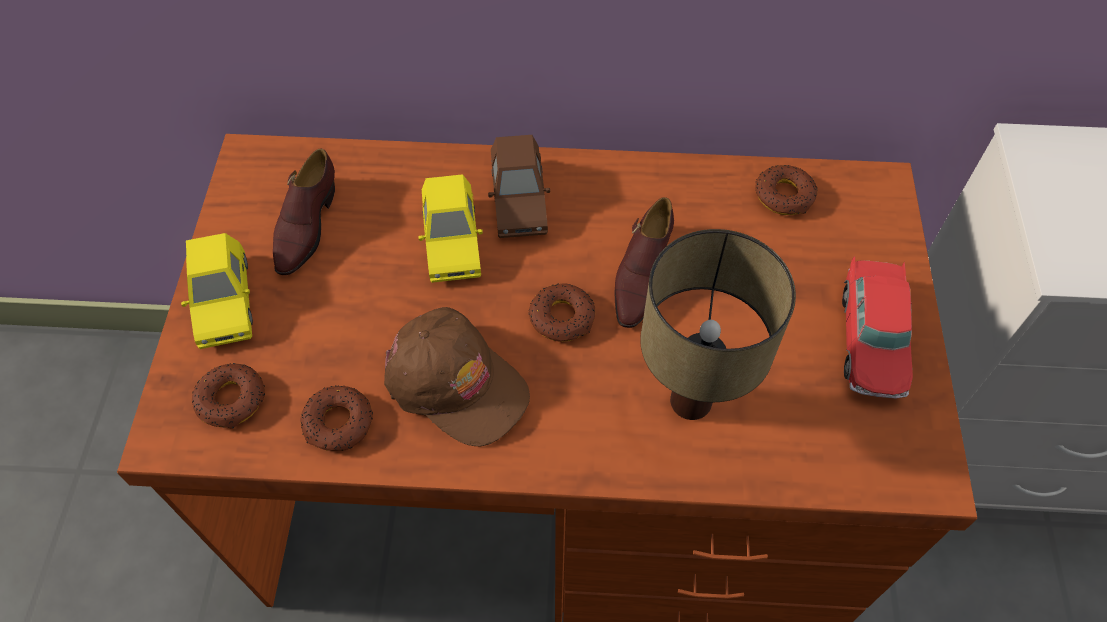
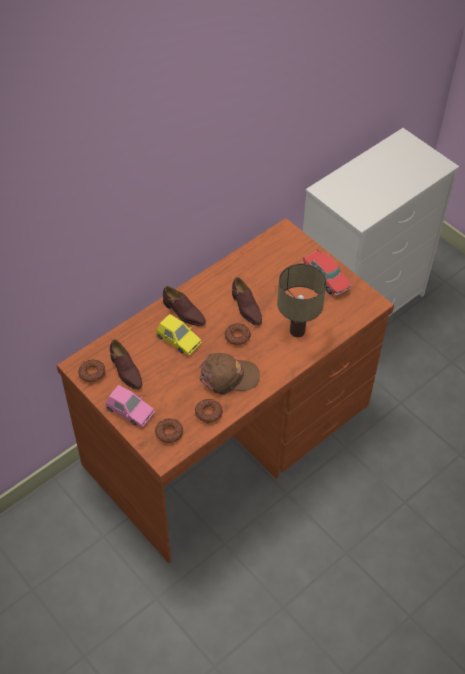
camera: 45 degrees left, 5 degrees down
(224, 302) = (130, 411): yellow toy car -> pink toy car
(518, 200) = (183, 313): brown toy car -> brown shoe
(784, 195) = (261, 253): donut -> donut (92, 373)

